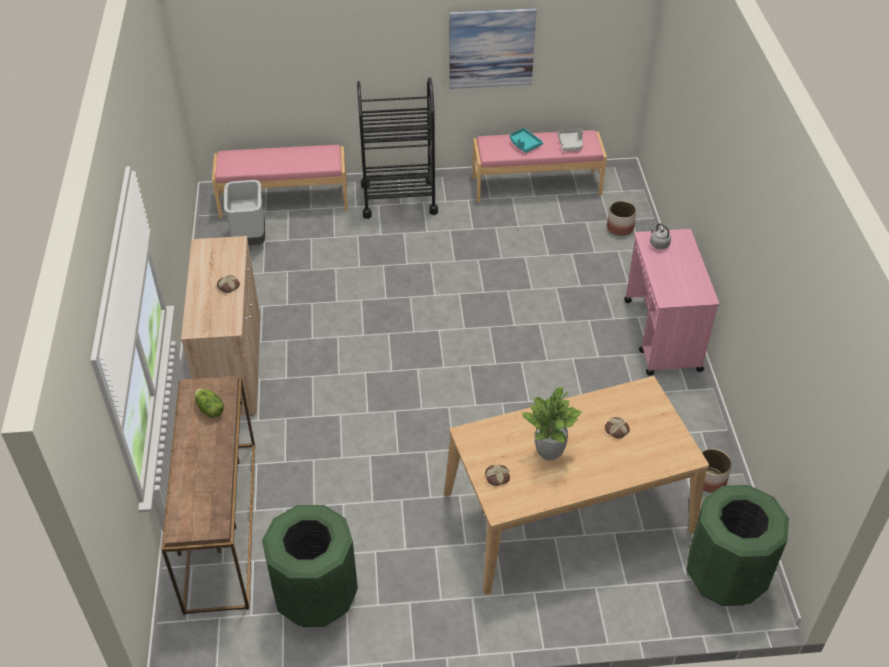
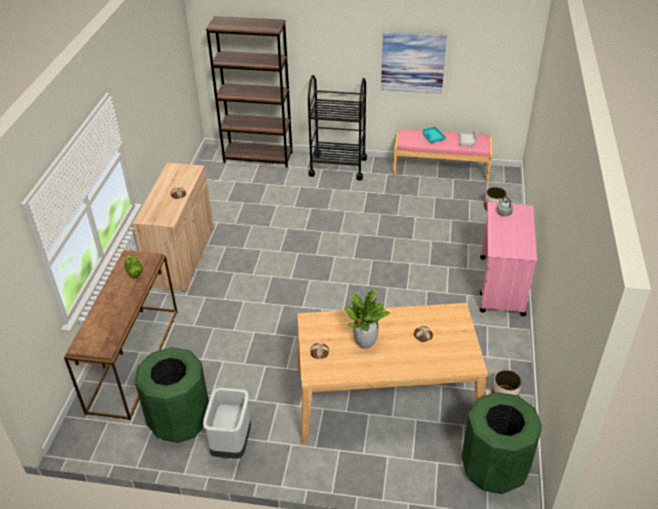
camera: 15 degrees right, 5 degrees down
(250, 239) = (226, 179): grey trash can -> grey trash can (232, 445)
(284, 200) = (258, 157): pink bench -> brown bookcase

